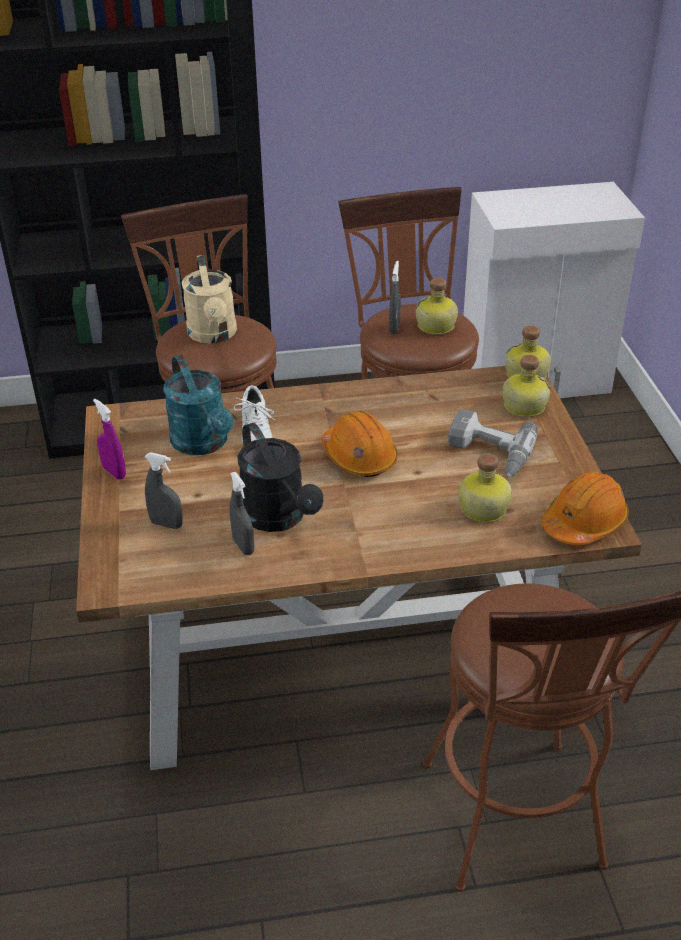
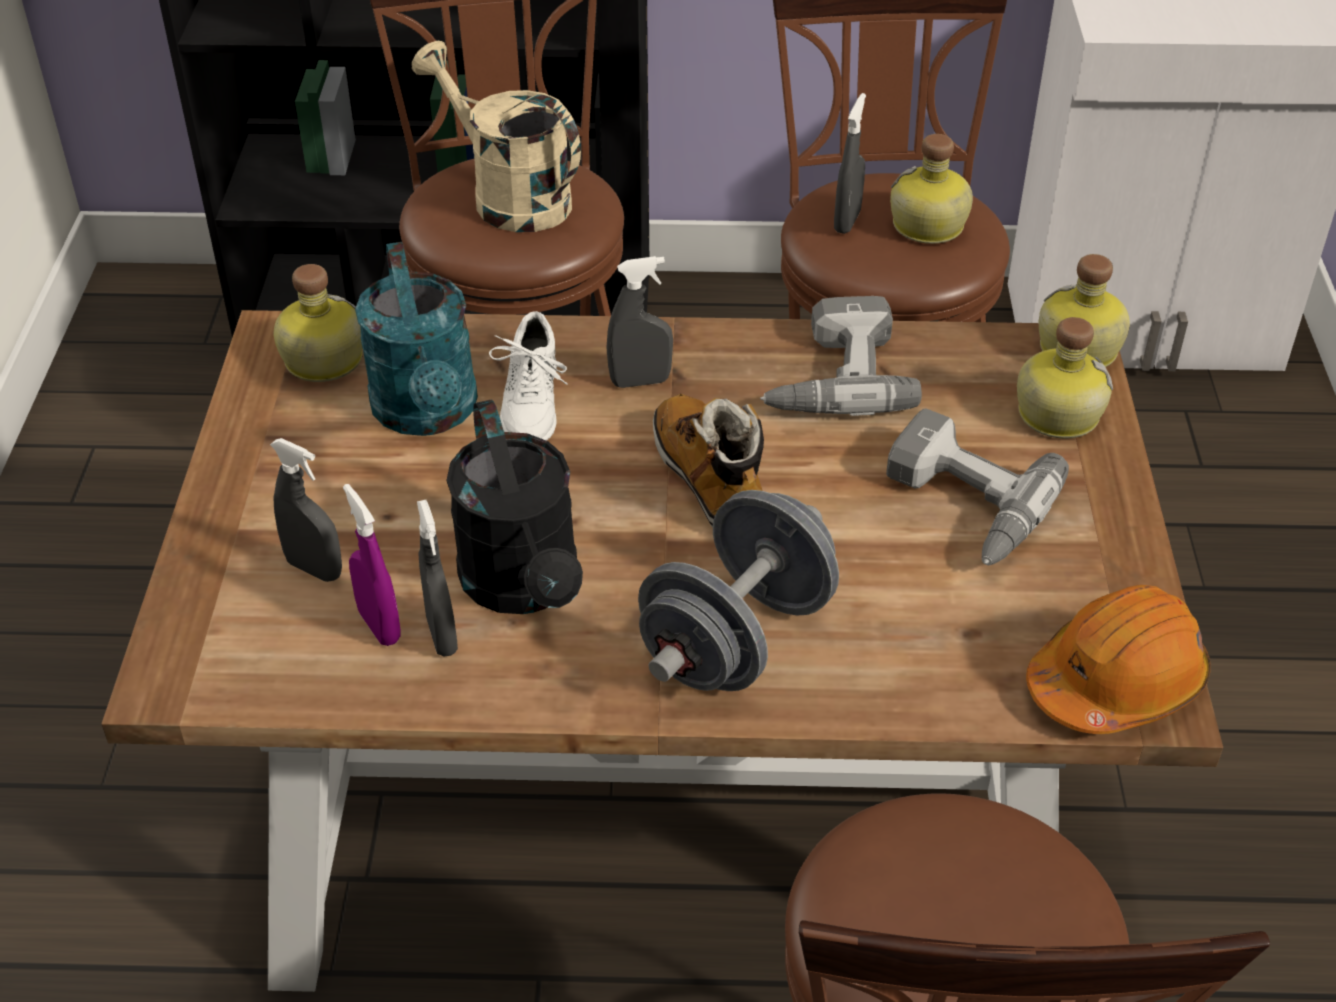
camera: 10 degrees right, 5 degrees up
(114, 472) = (251, 450): purple spray bottle -> purple spray bottle (379, 626)
(213, 335) = (508, 197): beige watering can -> beige watering can turned 135 degrees clockwise
(309, 416) = (640, 381): none -> grey spray bottle
(359, 457) = (710, 480): orange hard hat -> boot
(394, 528) = (737, 638): none -> grey dumbbell
(406, 401) = (831, 375): none -> power drill
(482, 509) = (918, 623): bottle -> bottle (321, 360)

